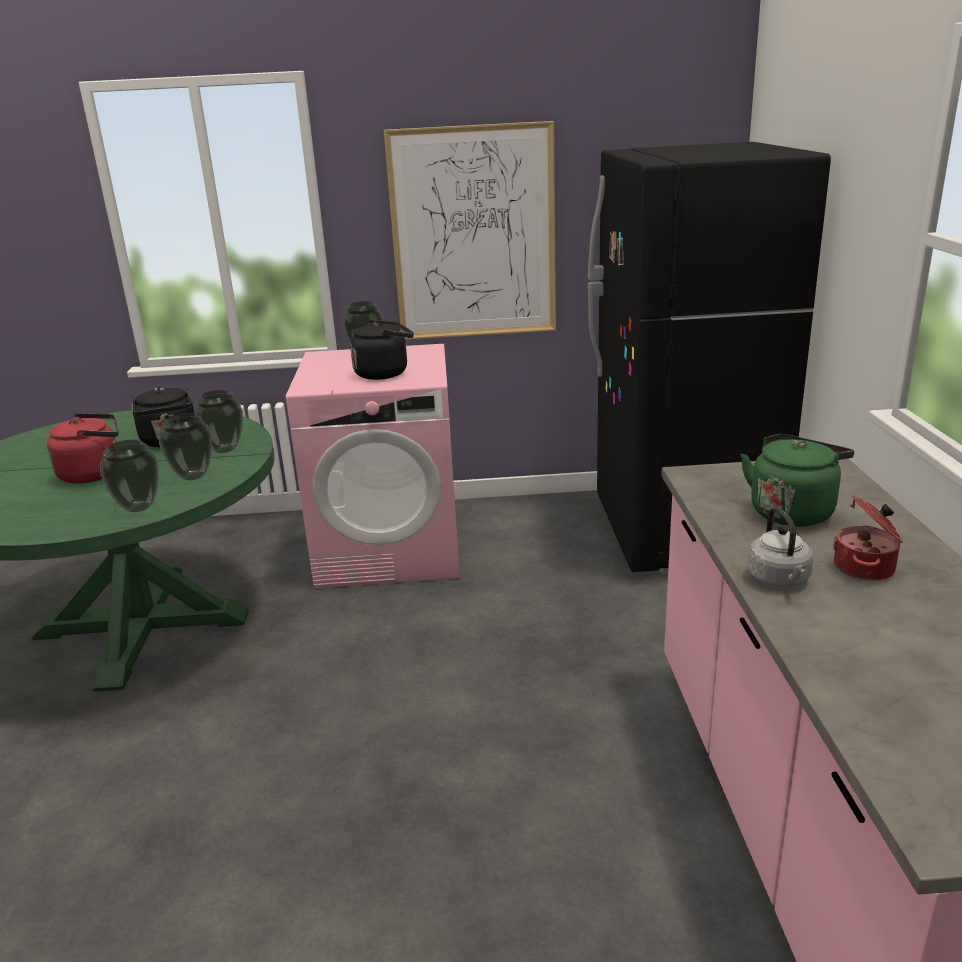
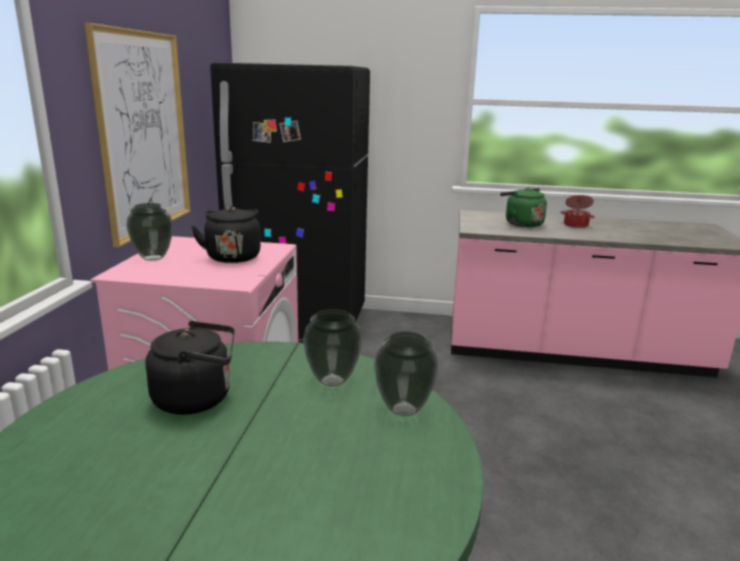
camera: 80 degrees left, 5 degrees down
(95, 473) = (268, 451): red kettle -> none
(224, 450) = (264, 365): vase -> none
(779, 580) = (588, 235): grey kettle -> none

